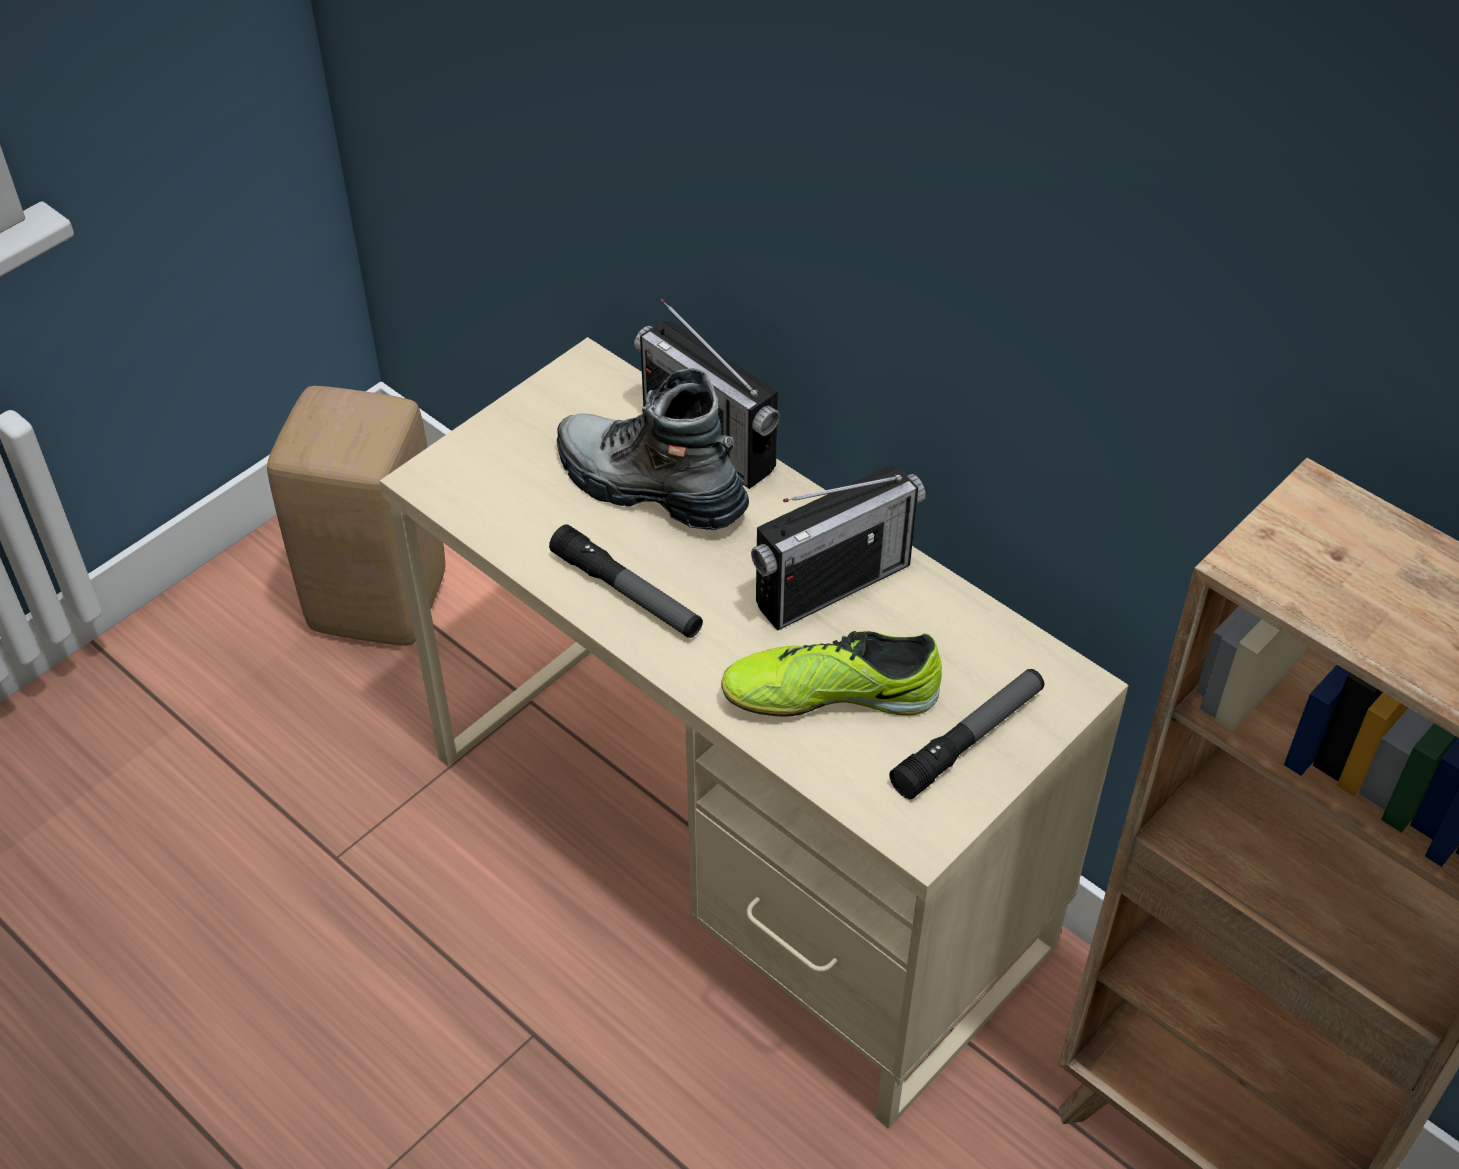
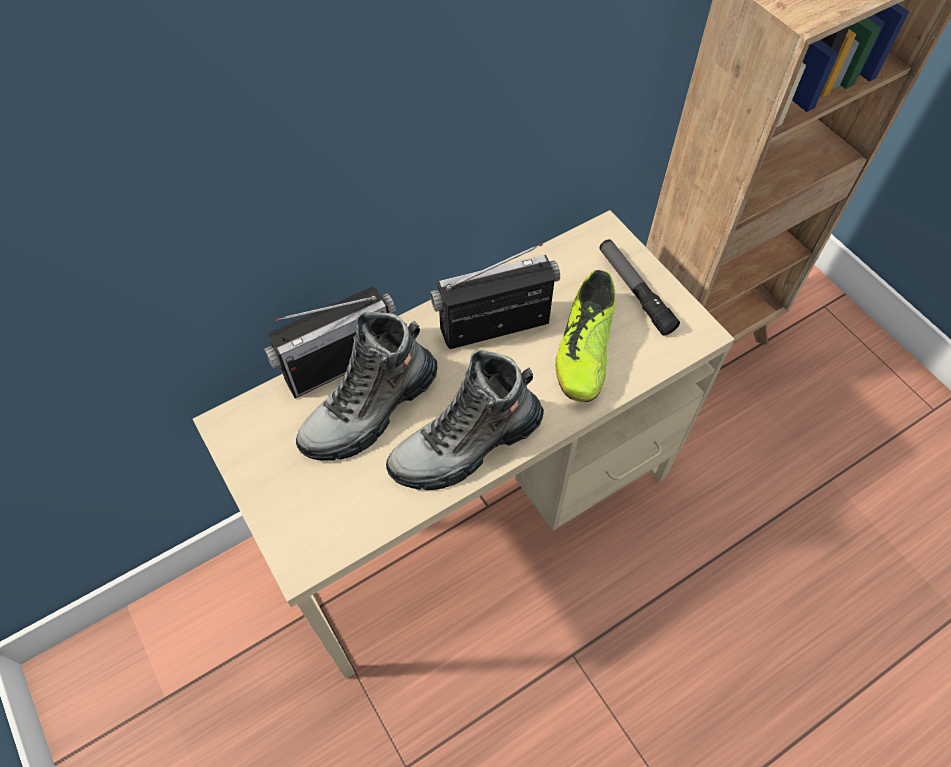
camera: 75 degrees left, 10 degrees up
(377, 600) = (184, 700): beige stool -> none
(627, 593) = (465, 445): flashlight -> boot
(832, 585) = (495, 326): radio -> radio turned 90 degrees counterclockwise

